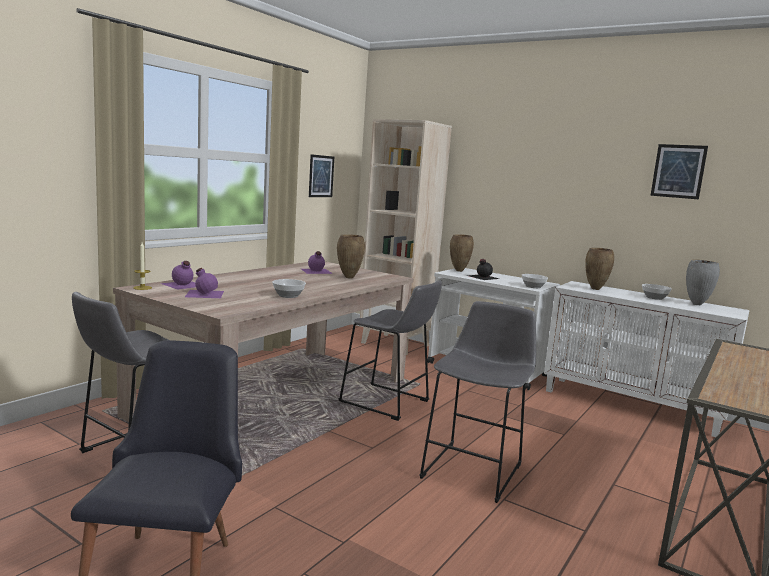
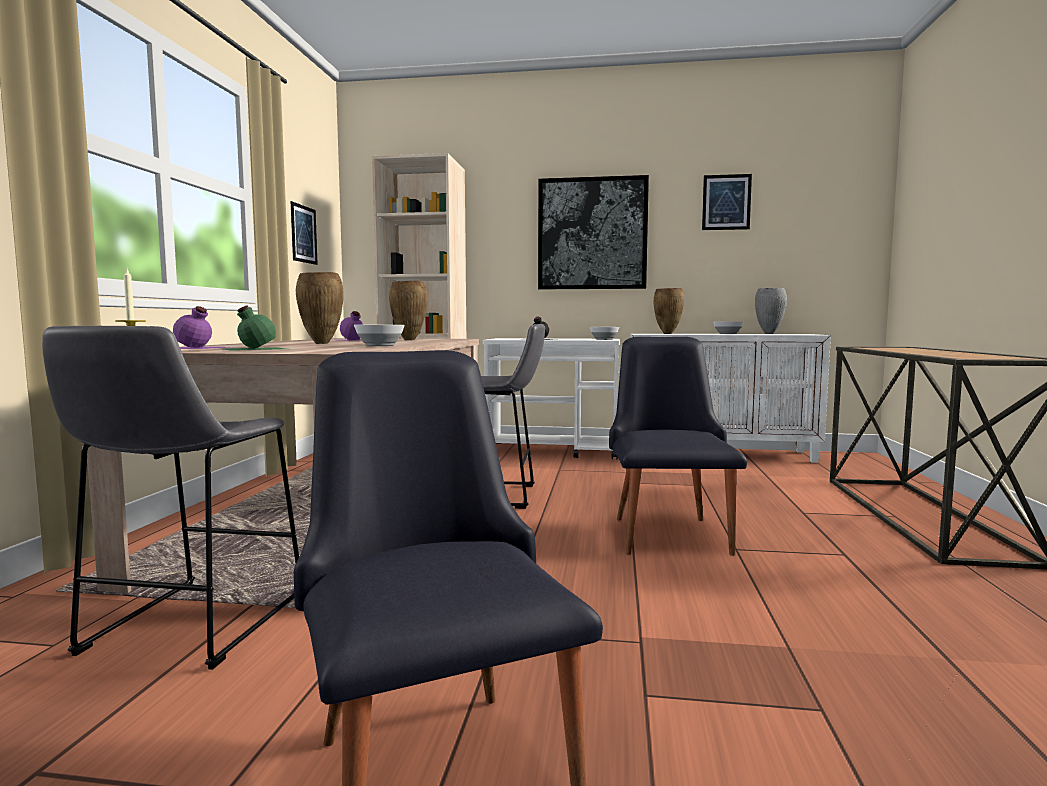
camera: 25 degrees left, 5 degrees down
(204, 293) = (253, 348): purple bottle -> green bottle
(458, 271) = (503, 338): brown vase -> brown vase (320, 343)
(475, 468) = (668, 531): grey stool -> black chair
(549, 188) = (592, 234): none -> picture

